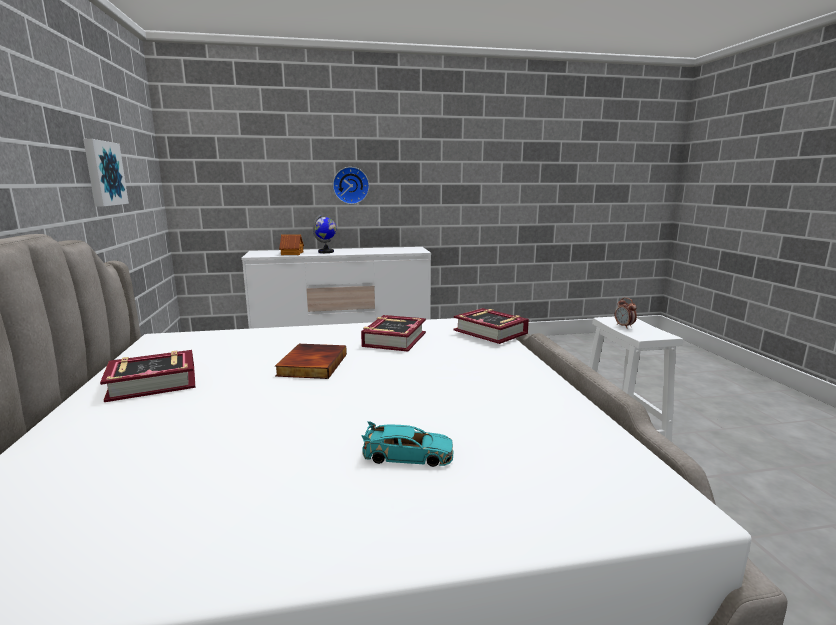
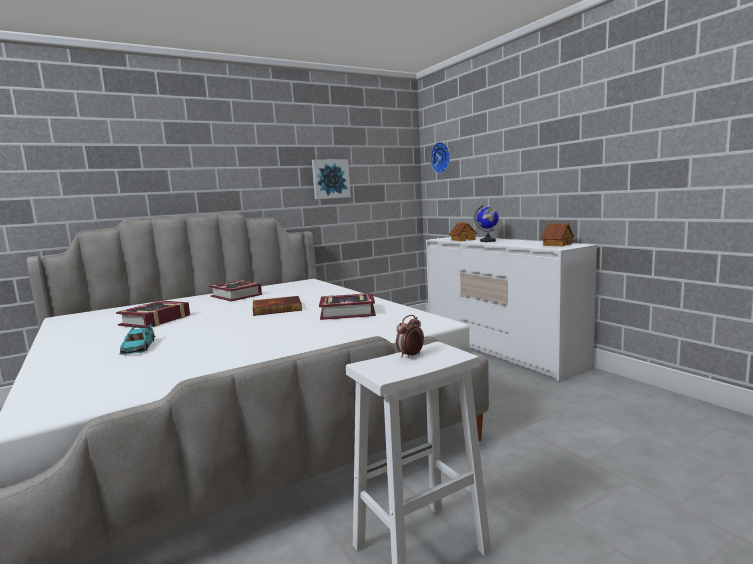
camera: 70 degrees right, 5 degrees down
(351, 185) = (531, 173): wall clock -> wall clock (442, 158)
(401, 249) = (557, 244): none -> toy house
(490, 332) = (396, 329): book -> book (155, 320)

